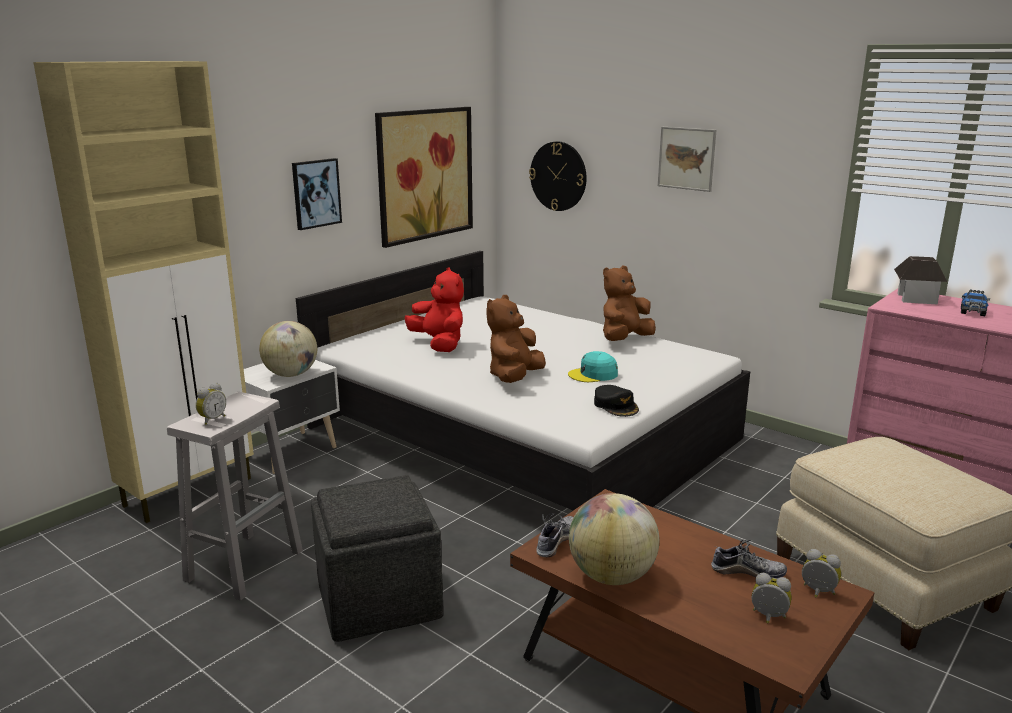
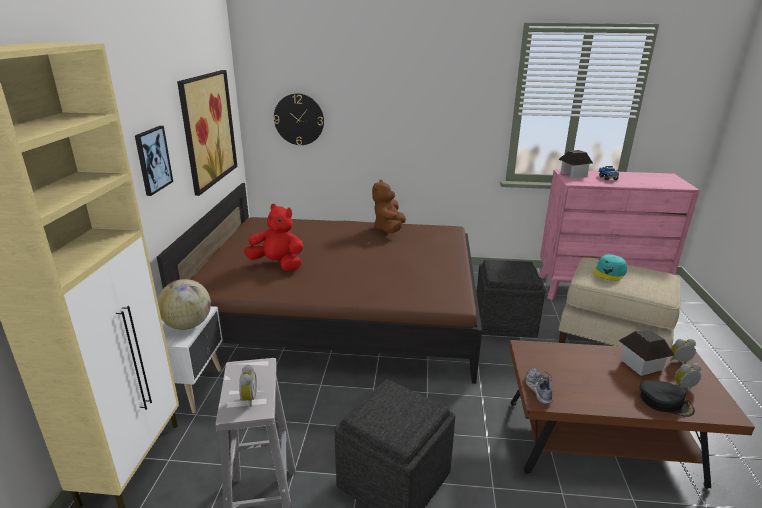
camera: 35 degrees left, 5 degrees up
(514, 377) = (364, 276): brown plush toy -> none
(521, 433) = (341, 312): white bed -> brown bed
(593, 374) = (408, 260): turquoise cap -> turquoise cap (609, 272)
(611, 576) = (594, 399): globe -> none
(616, 406) = (450, 279): black cap -> black cap (665, 401)
(686, 158) = (404, 100): picture -> none
(726, 506) = (504, 321): none -> grey ottoman
(747, 572) = (641, 364): shoe -> toy house

